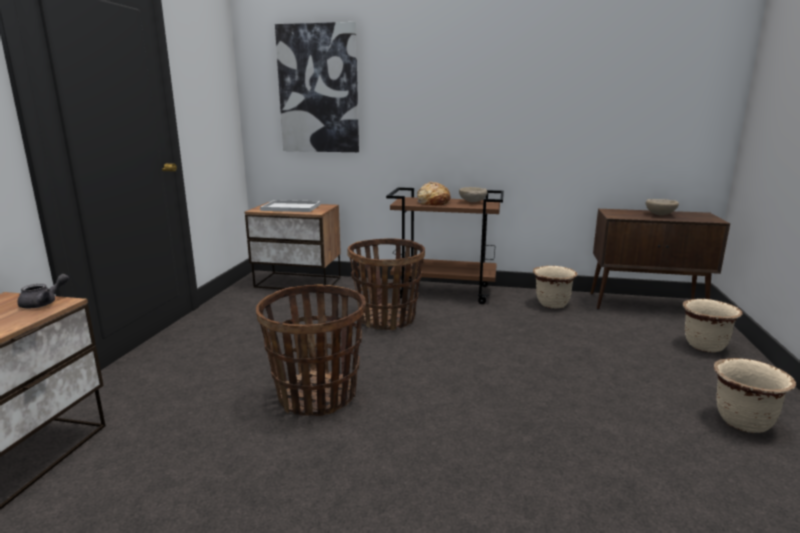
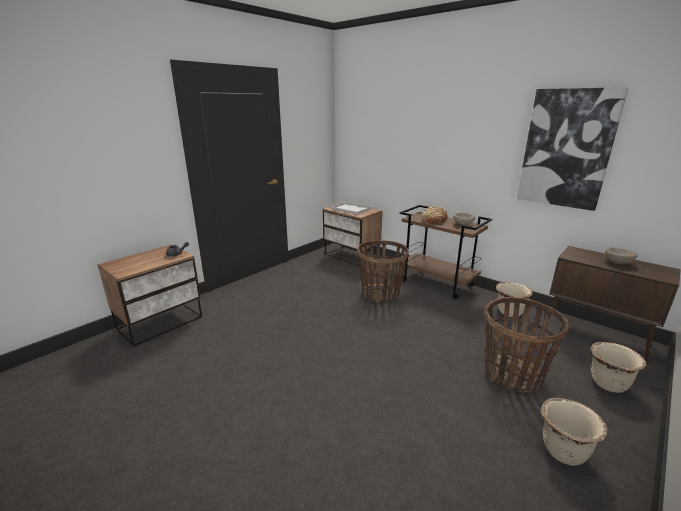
camera: 30 degrees right, 5 degrees up
(317, 396) = (299, 332): basket -> basket (512, 375)
(318, 89) = (377, 133): picture -> picture (566, 149)

